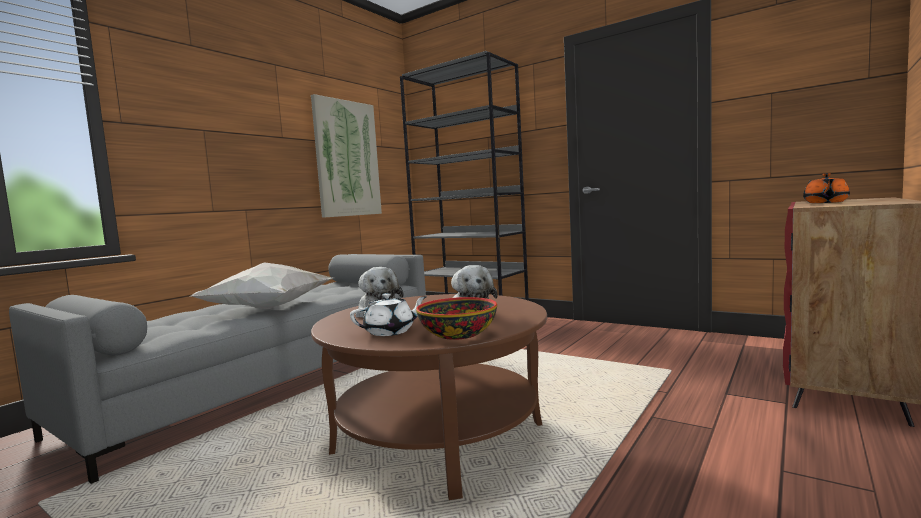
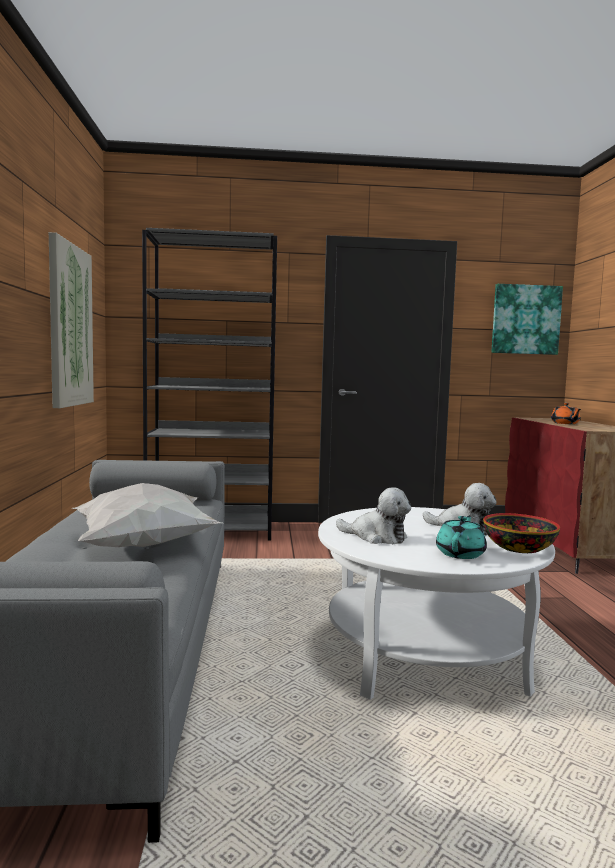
camera: 40 degrees left, 0 degrees up
(390, 332) = (461, 553): white teapot -> turquoise teapot
(439, 438) = (425, 655): brown coffee table -> white coffee table
(822, 70) = (525, 319): none -> picture

